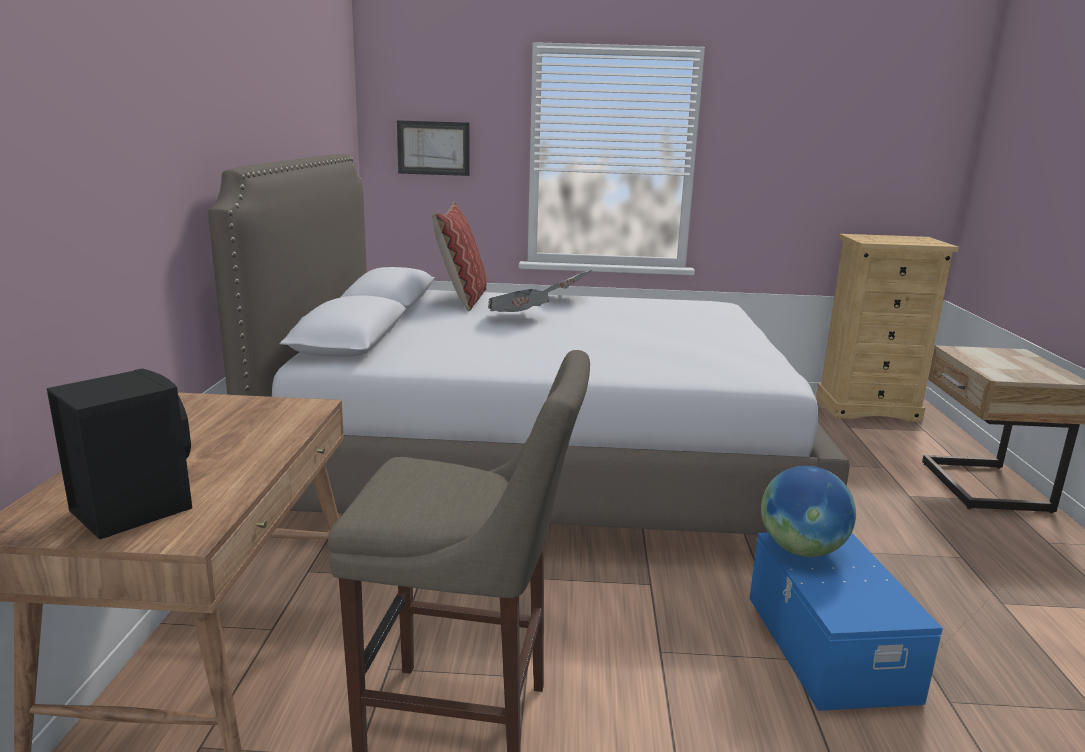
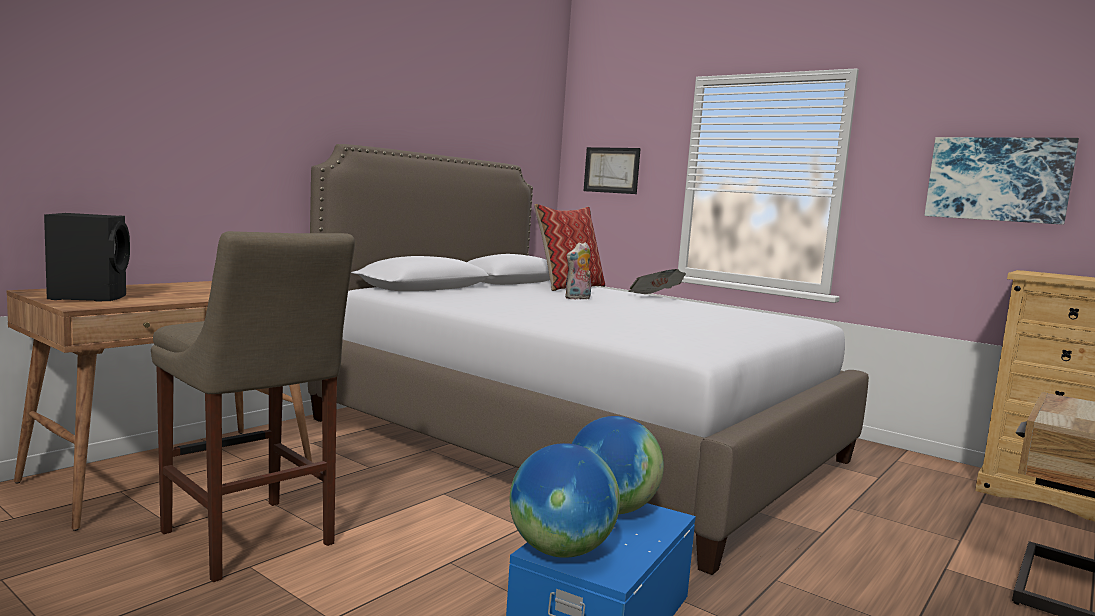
camera: 35 degrees right, 10 degrees down
(517, 319) = (578, 298): newspaper -> plush toy
(823, 156) = (998, 179): none -> picture
(849, 610) = (560, 551): none -> globe

